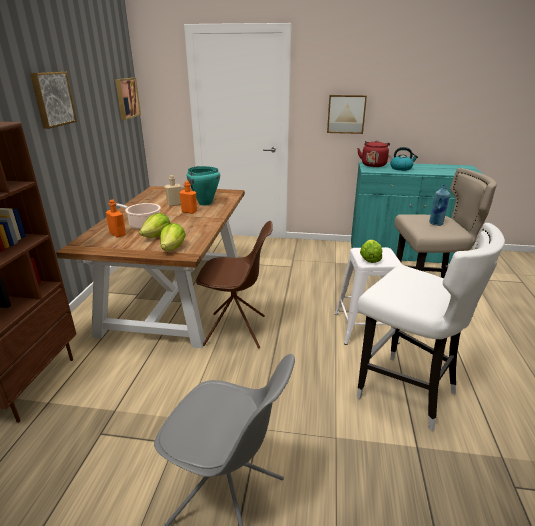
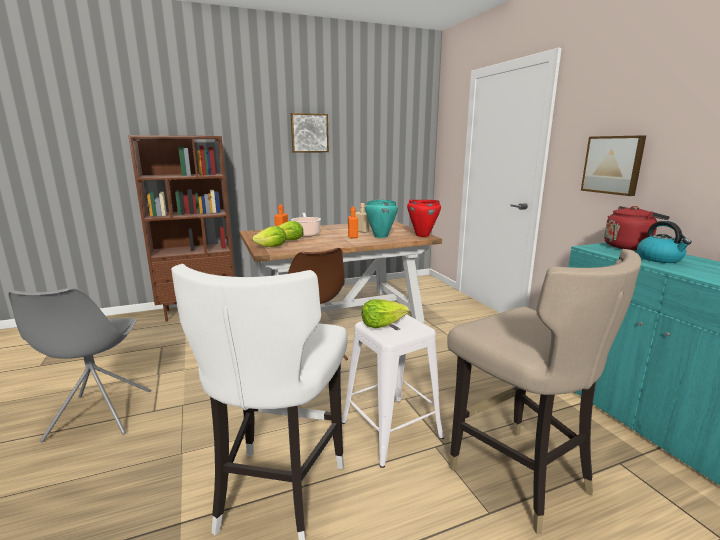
camera: 60 degrees right, 10 degrees down
(126, 98) = (414, 143): picture -> none
(225, 192) = (422, 235): none -> red cooking pot
(436, 223) = (523, 329): blue bottle -> none

